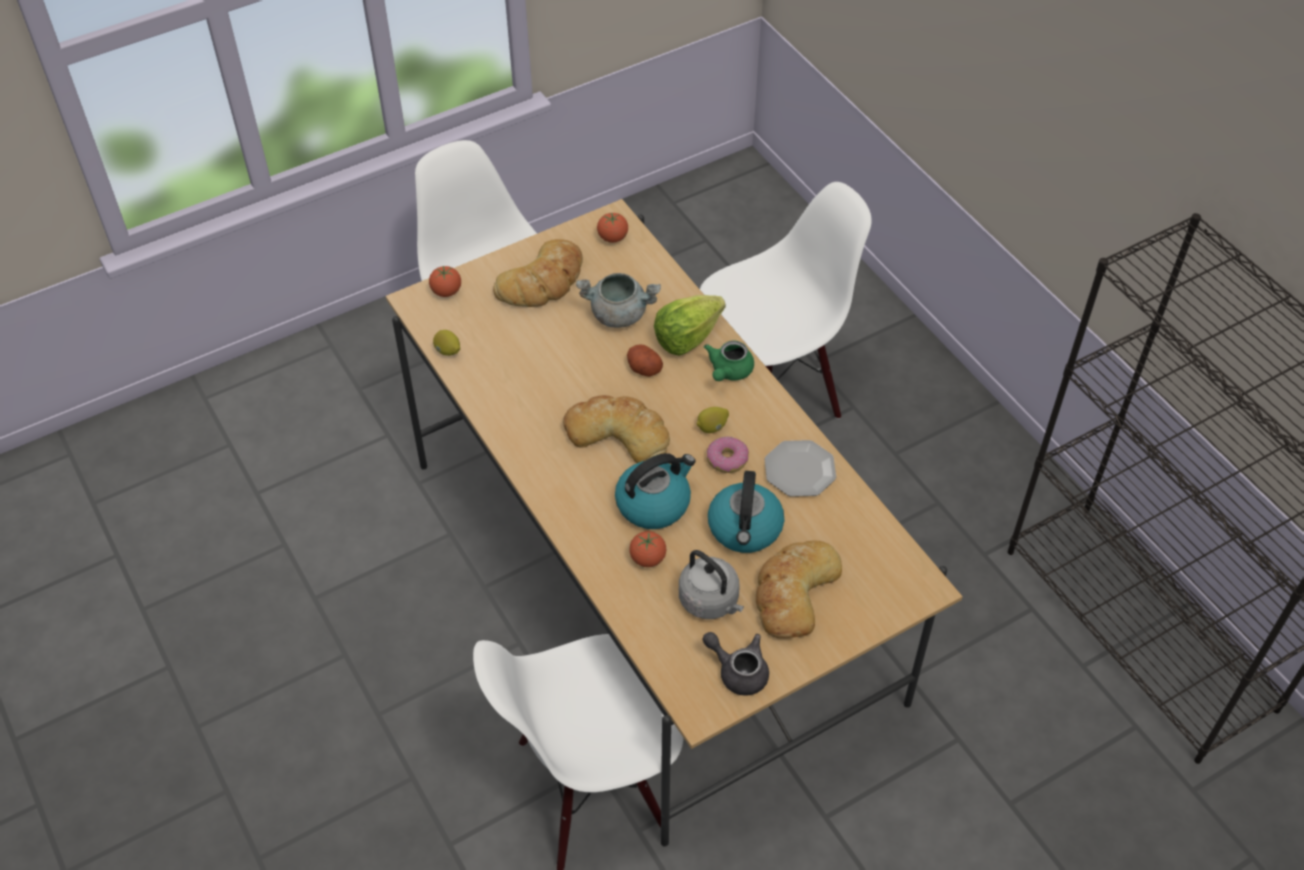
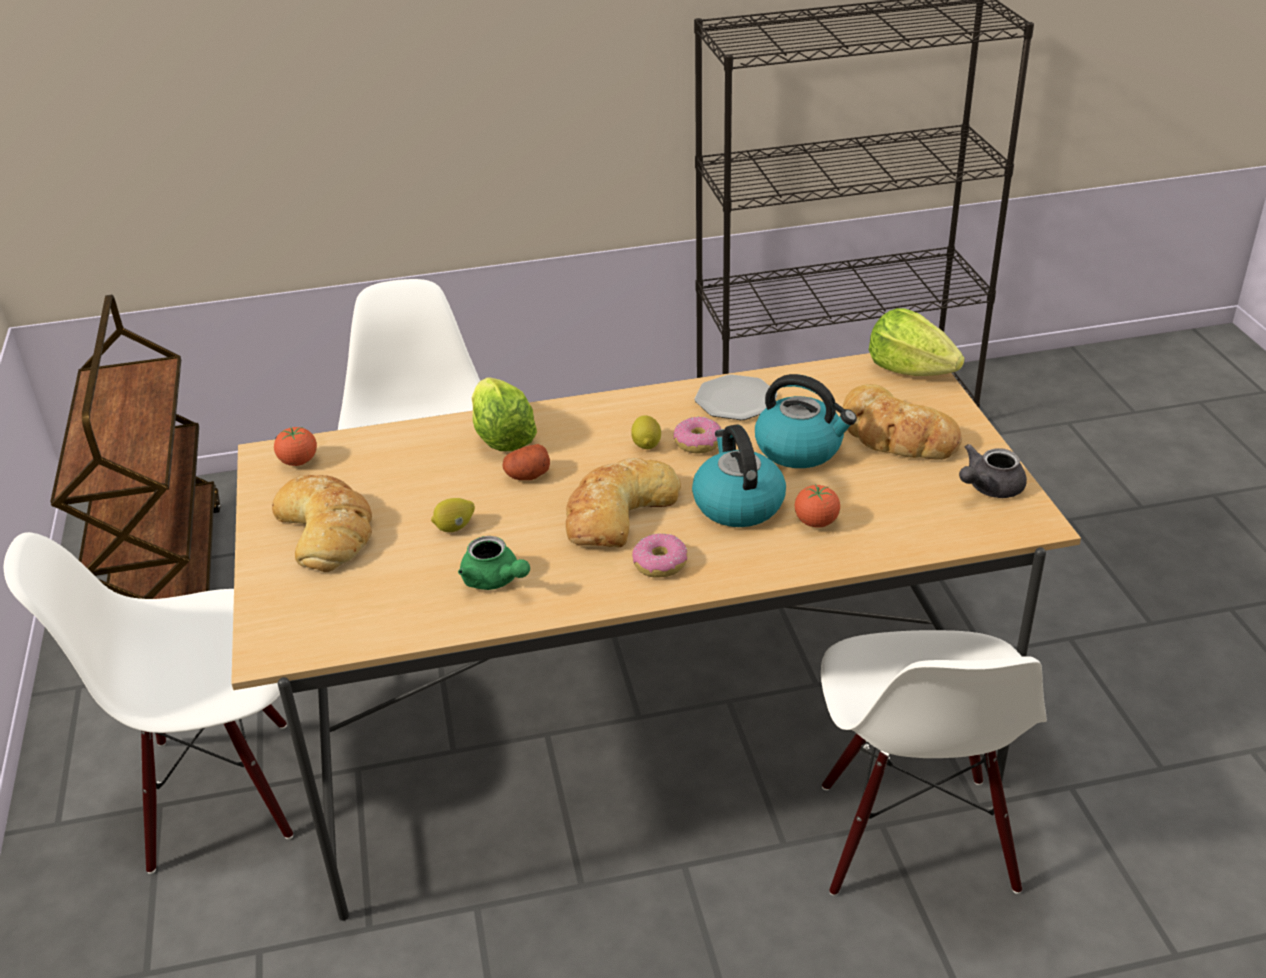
camera: 70 degrees left, 15 degrees down
(446, 291) = (274, 619): tomato -> none
(448, 351) = (387, 634): lemon -> lemon (455, 527)
(565, 473) = (660, 563): none -> donut
(619, 314) = (429, 479): grey cooking pot -> none
(684, 242) = (166, 579): none -> brown cart
(711, 601) = (891, 489): grey kettle -> none
(728, 372) = (572, 419): green teapot -> green teapot (495, 580)
(907, 588) = (910, 369): none -> lettuce

